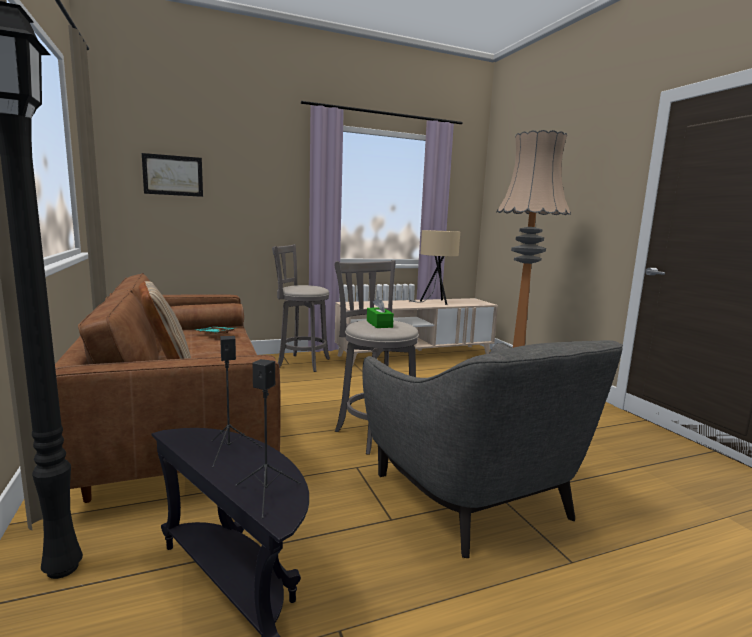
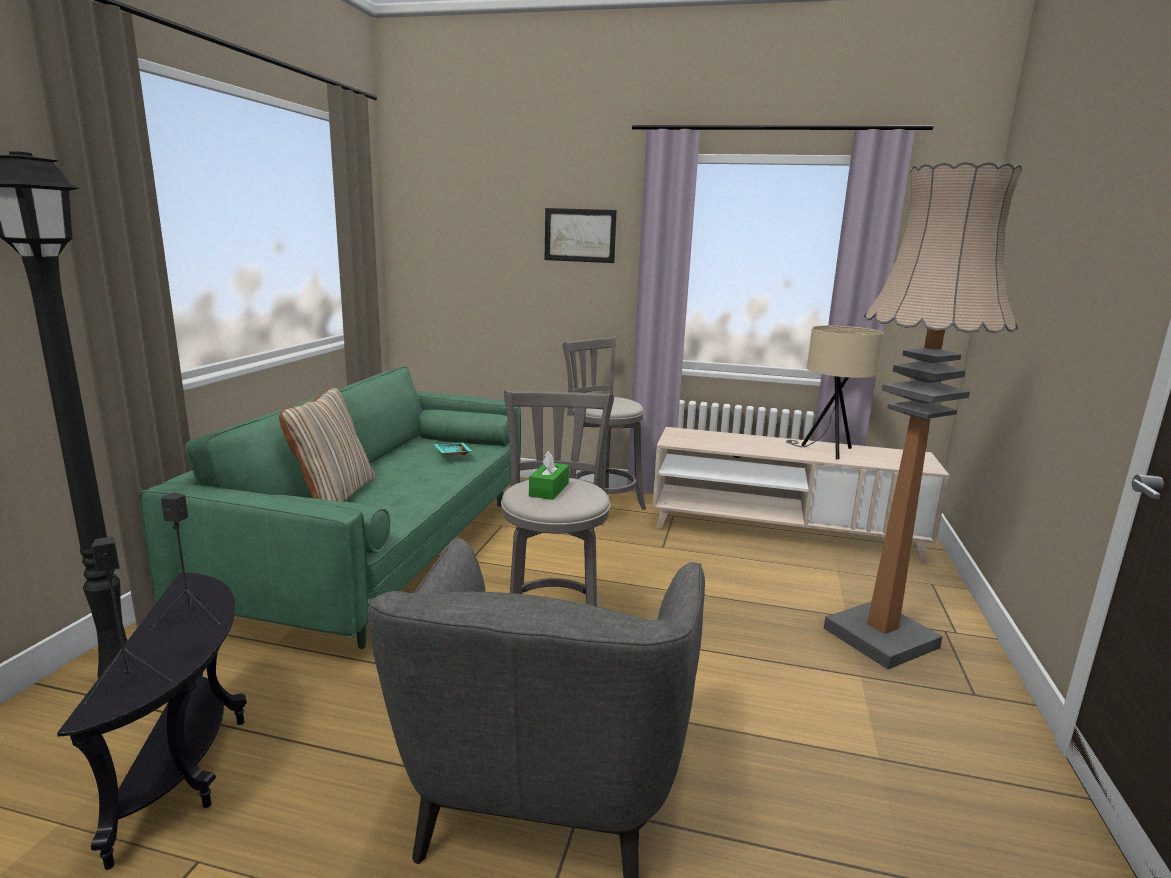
camera: 35 degrees right, 5 degrees up
(173, 175) = (472, 241): picture -> picture (580, 235)
(181, 419) = (380, 552): brown sofa -> green sofa

